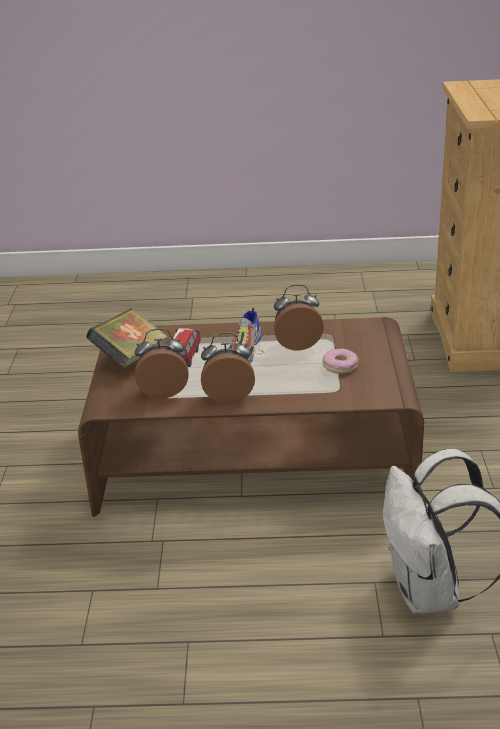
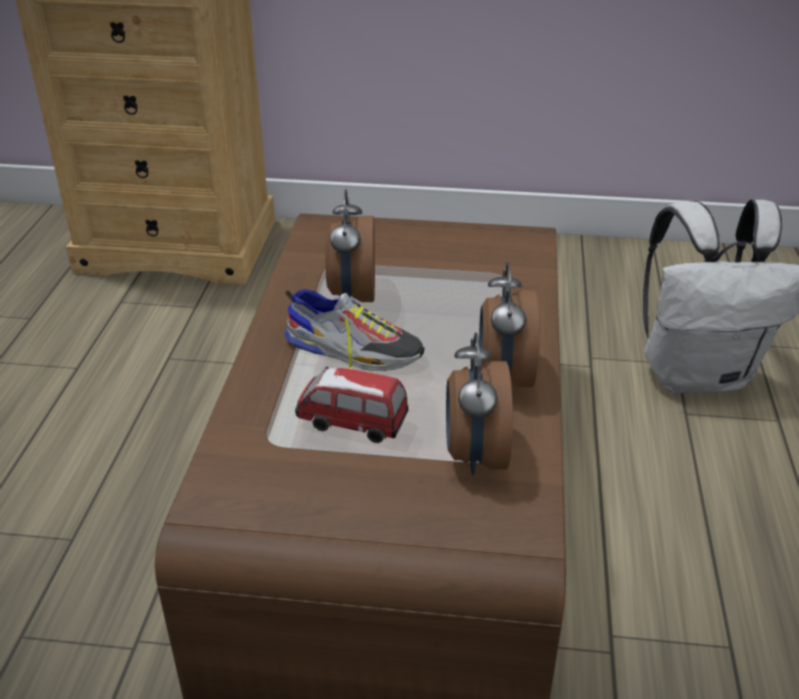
camera: 85 degrees left, 5 degrees up
(130, 358) = (325, 503): book -> none
(340, 366) = (434, 265): donut -> none

